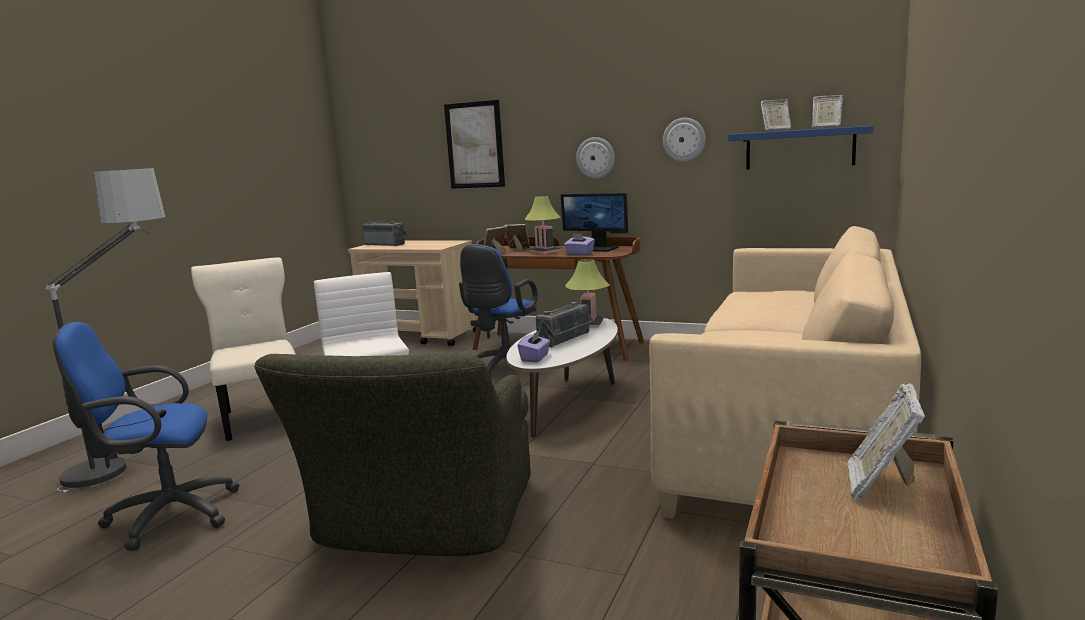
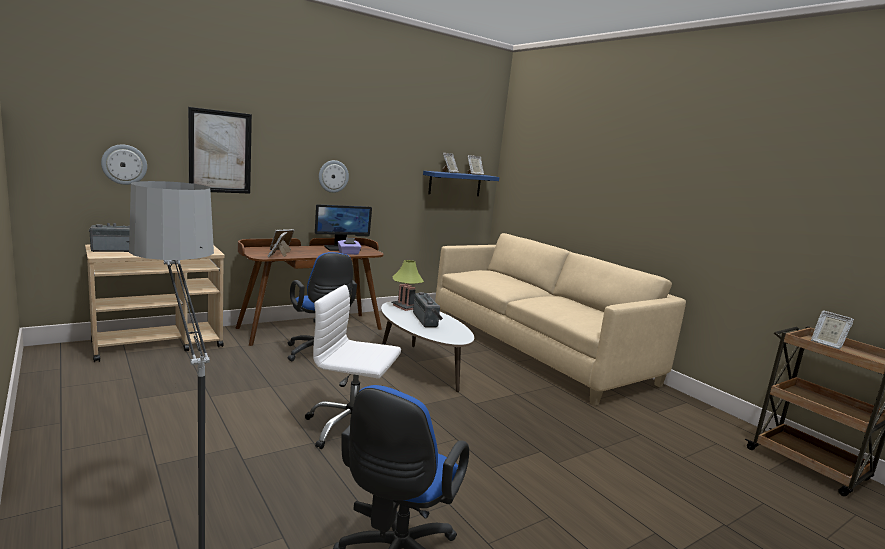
camera: 60 degrees left, 0 degrees up
(263, 417) = (219, 462): beige chair -> none
(420, 523) = (537, 461): green armchair -> none
(535, 358) = (449, 336): purple tissue box -> none
(544, 251) = (313, 252): table lamp -> none
(684, 139) = (395, 170): wall clock -> wall clock (124, 164)

